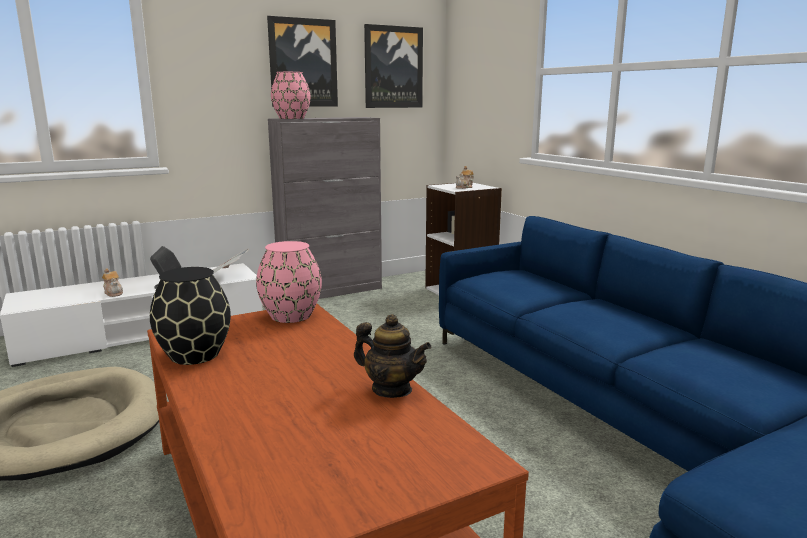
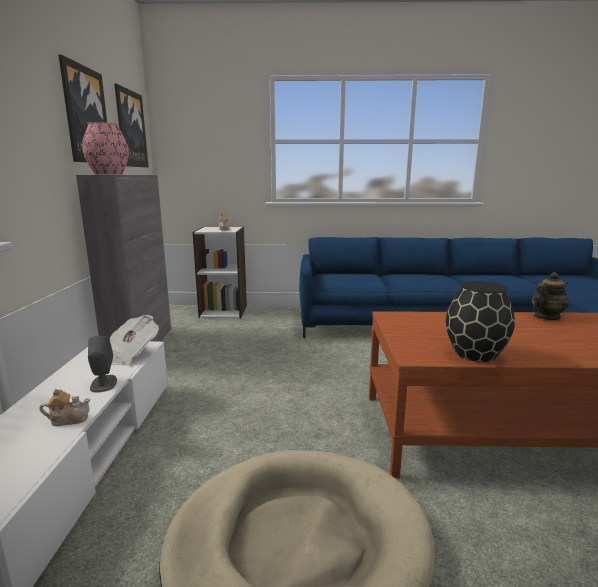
camera: 60 degrees left, 0 degrees up
(290, 315) = (401, 320): pink vase -> none

